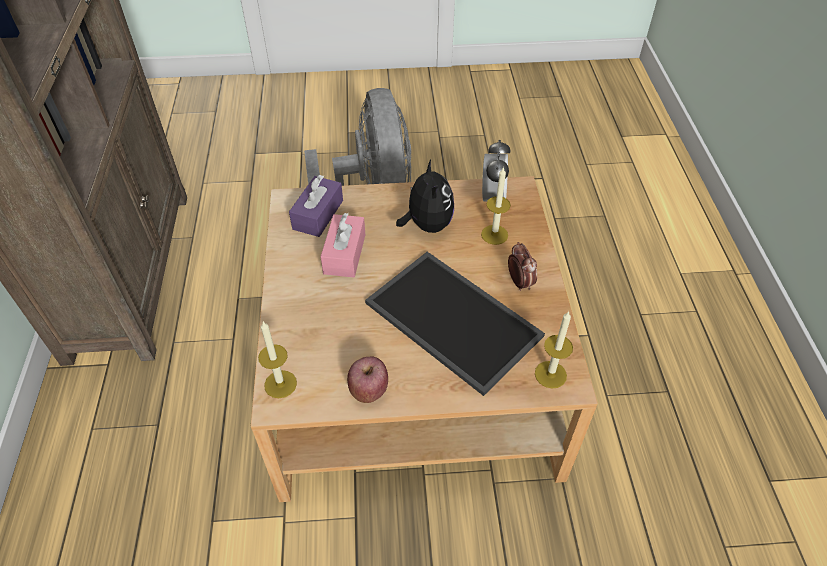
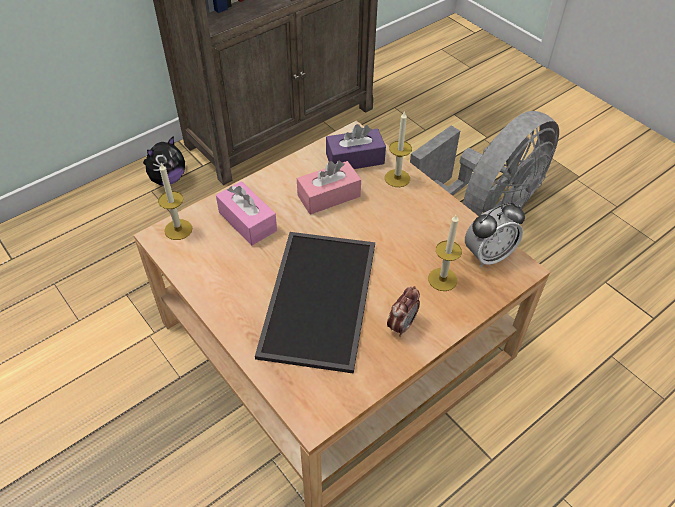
camera: 55 degrees right, 0 degrees up
(321, 325) = (247, 221): none -> pink tissue box
(368, 390) = (208, 282): apple -> none
(427, 225) = (409, 228): plush toy -> plush toy (168, 179)
(550, 374) = (314, 398): candle -> candle (397, 178)

